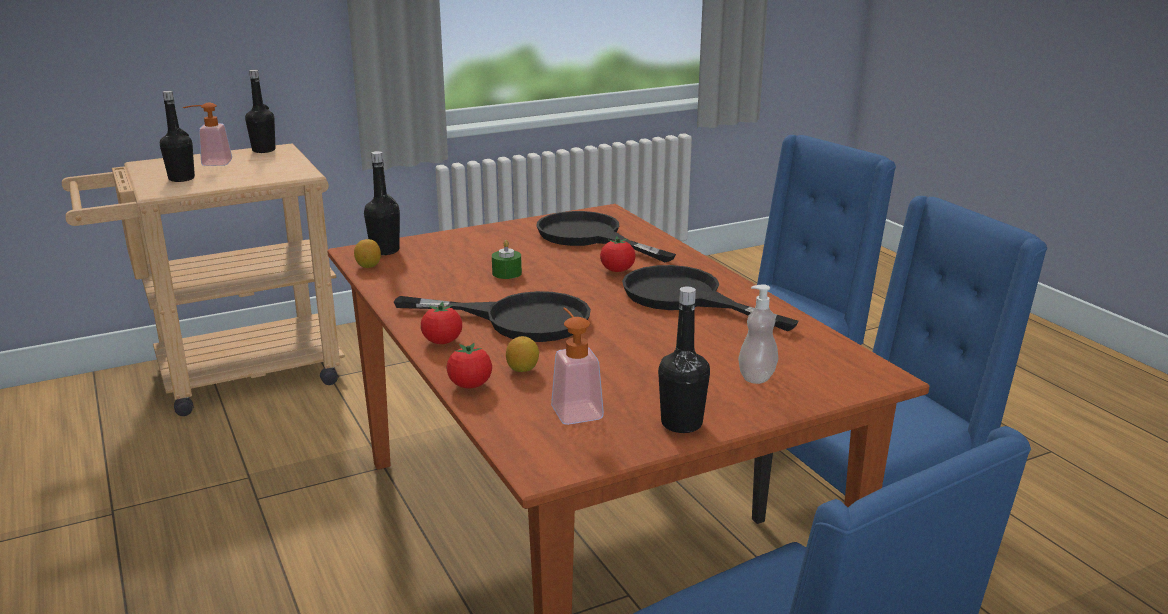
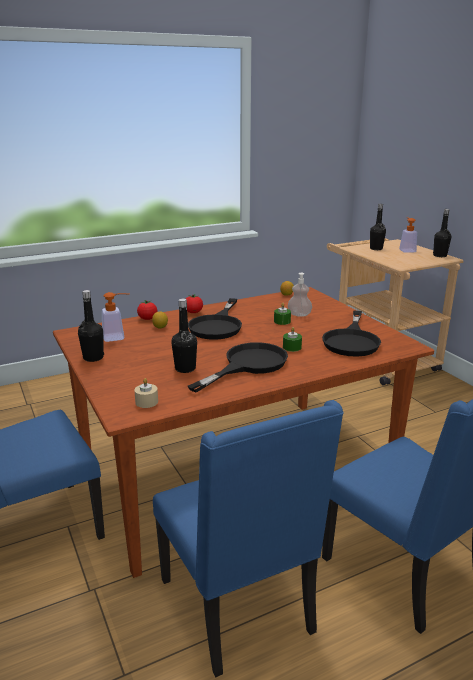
camera: 90 degrees right, 0 degrees up
(385, 251) = (309, 296): black bottle -> black bottle (185, 368)
(589, 237) = (352, 340): black frying pan -> black frying pan turned 150 degrees clockwise
(617, 270) = (292, 347): tomato -> green candle
(756, 376) = (135, 378): soap dispenser -> soap dispenser (299, 314)
(834, 362) = (146, 402): none -> beige candle

